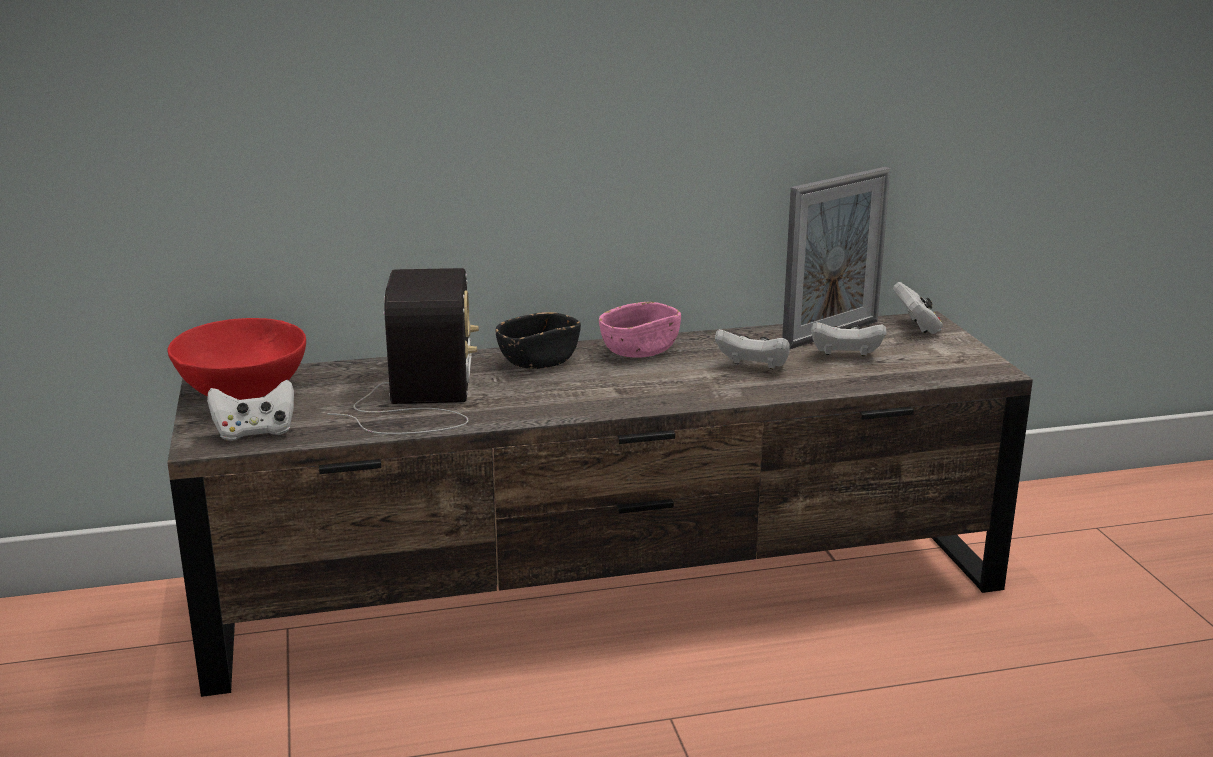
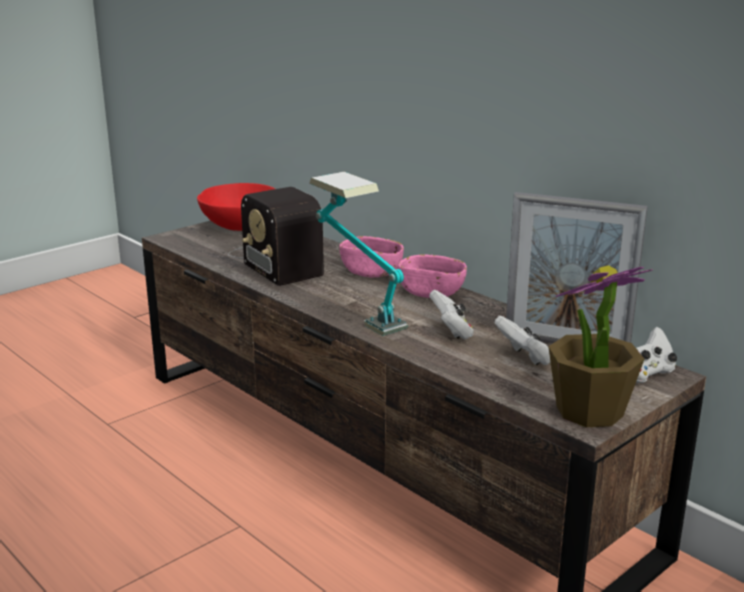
camera: 60 degrees right, 0 degrees up
(255, 432) = (191, 242): white game controller -> none
(420, 398) = (275, 260): radio -> radio turned 90 degrees clockwise
(538, 361) = (371, 272): black bowl -> pink bowl
(645, 393) = (356, 311): none -> table lamp
(971, 363) = (589, 411): none -> potted plant

